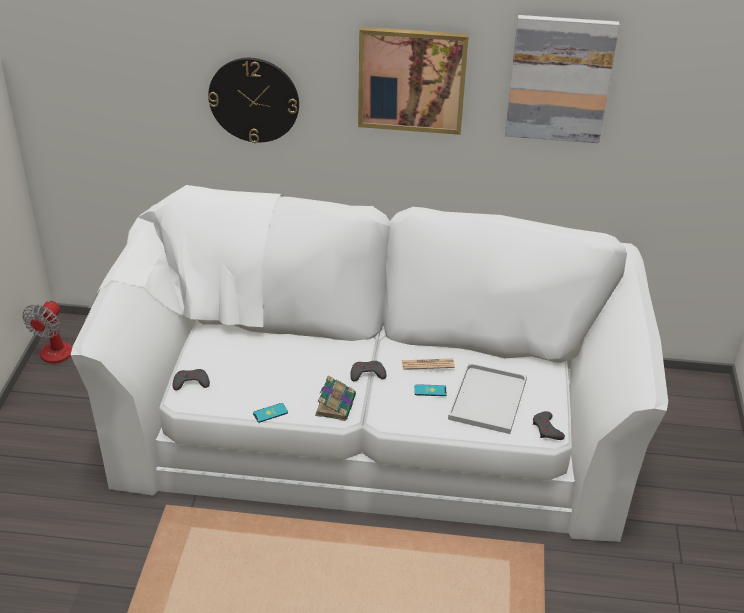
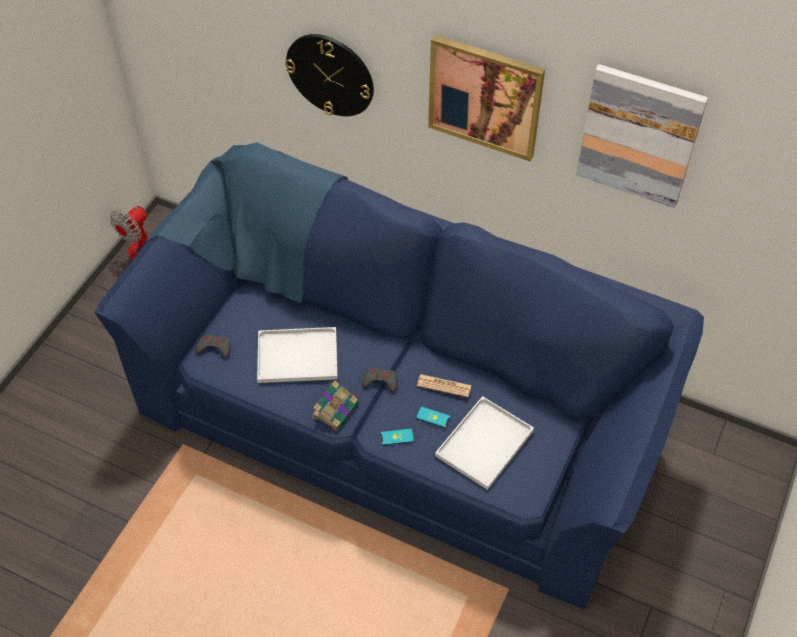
camera: 20 degrees right, 15 degrees up
(270, 413) = (272, 402): phone -> phone (396, 437)
(278, 371) = (299, 355): none -> white tray
(370, 427) = (399, 411): white sofa -> blue sofa
(547, 429) = (526, 495): grey game controller -> none

